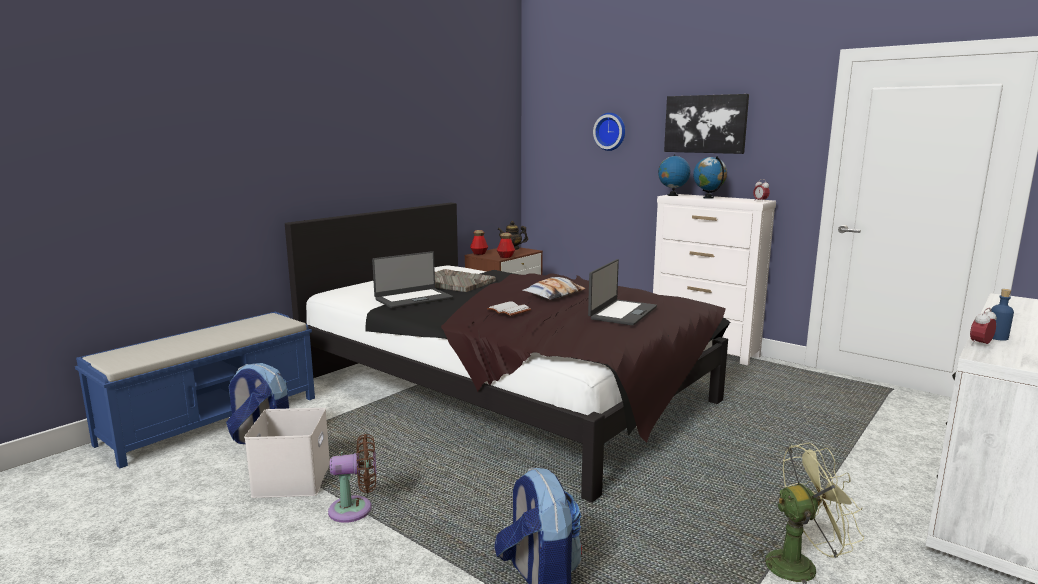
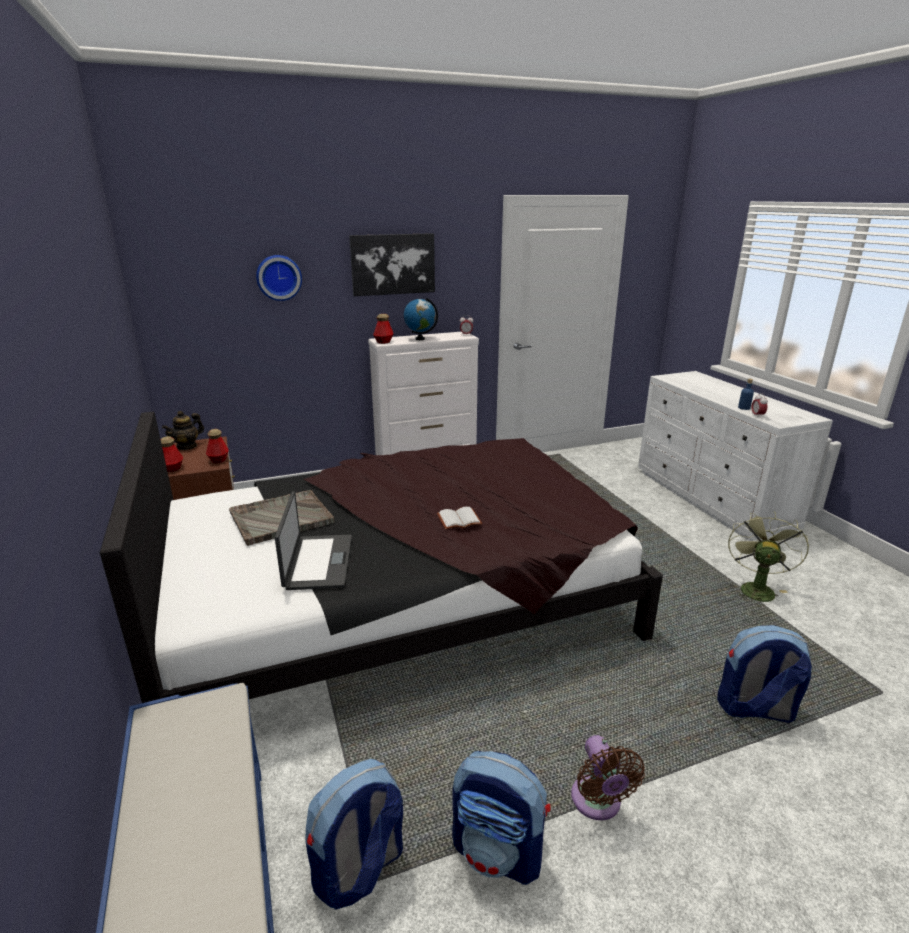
camera: 60 degrees left, 10 degrees up
(293, 480) = (498, 851): white storage box -> backpack
(355, 509) = (598, 803): brown fan -> brown fan turned 150 degrees clockwise
(554, 294) = (419, 483): pillow -> none
(622, 313) = (516, 475): laptop -> none
(672, 195) = (383, 342): globe -> bottle

